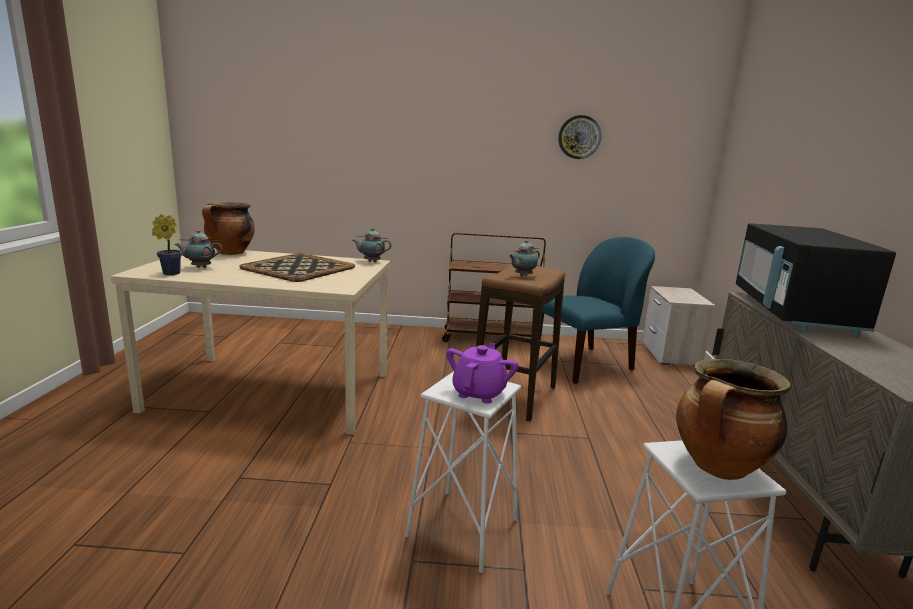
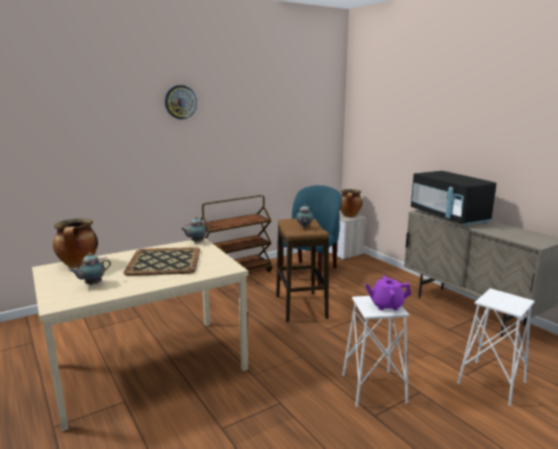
camera: 35 degrees left, 0 degrees up
(169, 274) = (84, 297): potted plant -> none
(479, 393) = (386, 305): purple teapot -> purple teapot turned 75 degrees counterclockwise
(579, 137) = (270, 122): wall clock -> wall clock (180, 102)
(719, 468) = (509, 301): cooking pot -> cooking pot (349, 215)

